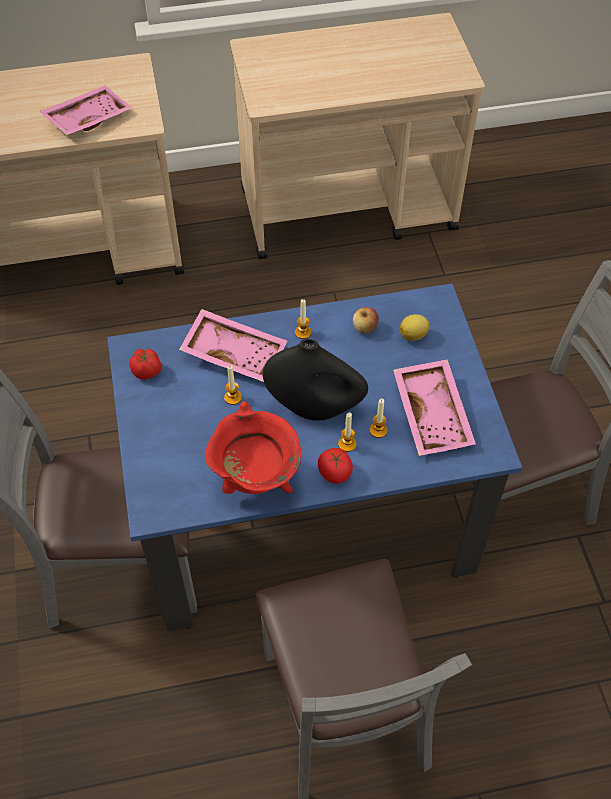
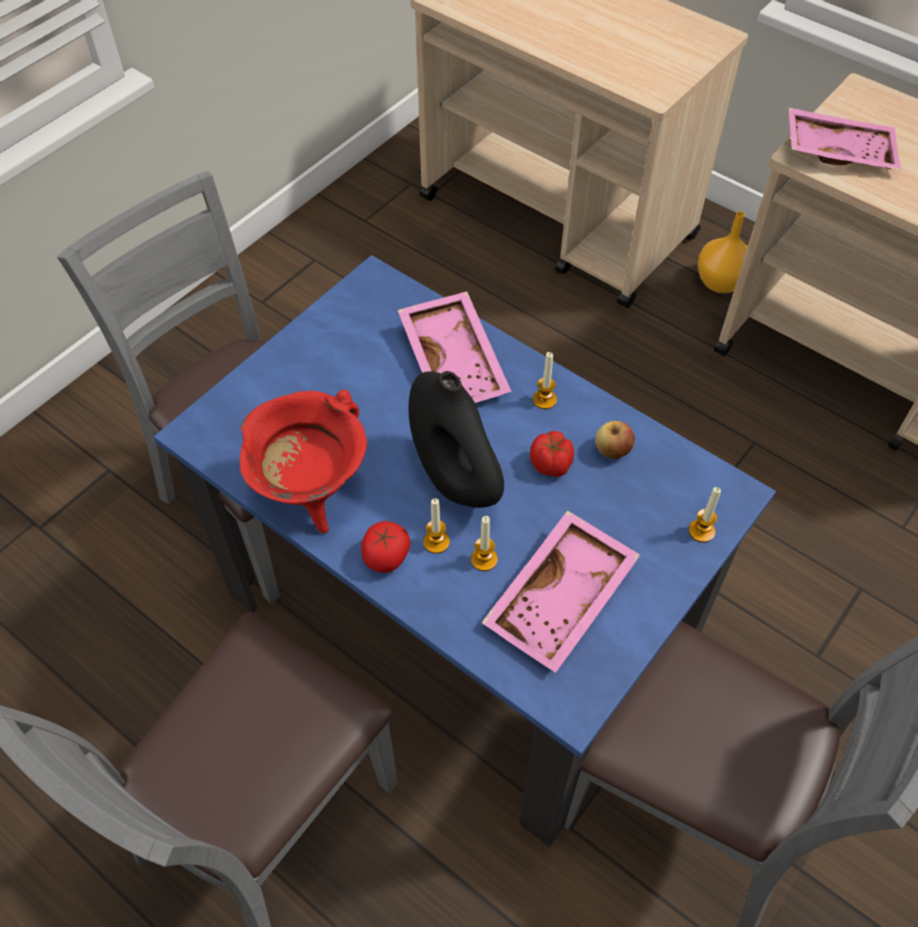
camera: 50 degrees right, 0 degrees up
(87, 118) = (607, 55): pink tray -> pink tray (838, 151)
(147, 371) = (360, 312): tomato -> tomato (551, 465)
(215, 218) = (721, 282): none -> orange vase
(233, 397) = (397, 400): candle -> candle (701, 531)
(414, 335) = (654, 504): lemon -> none

